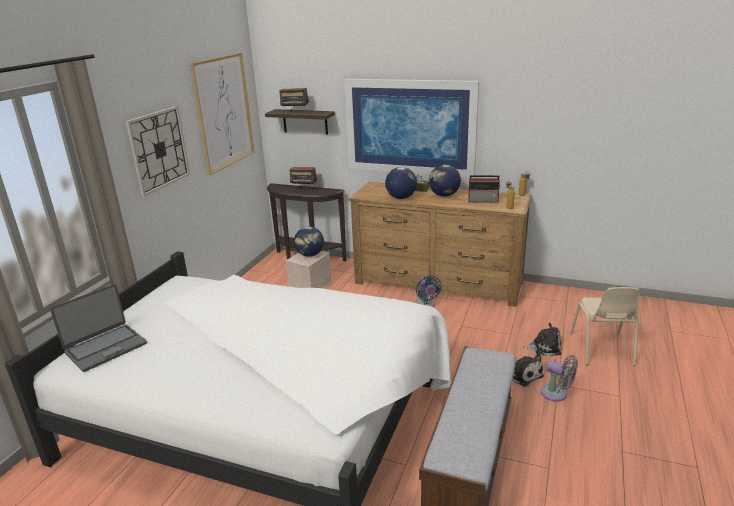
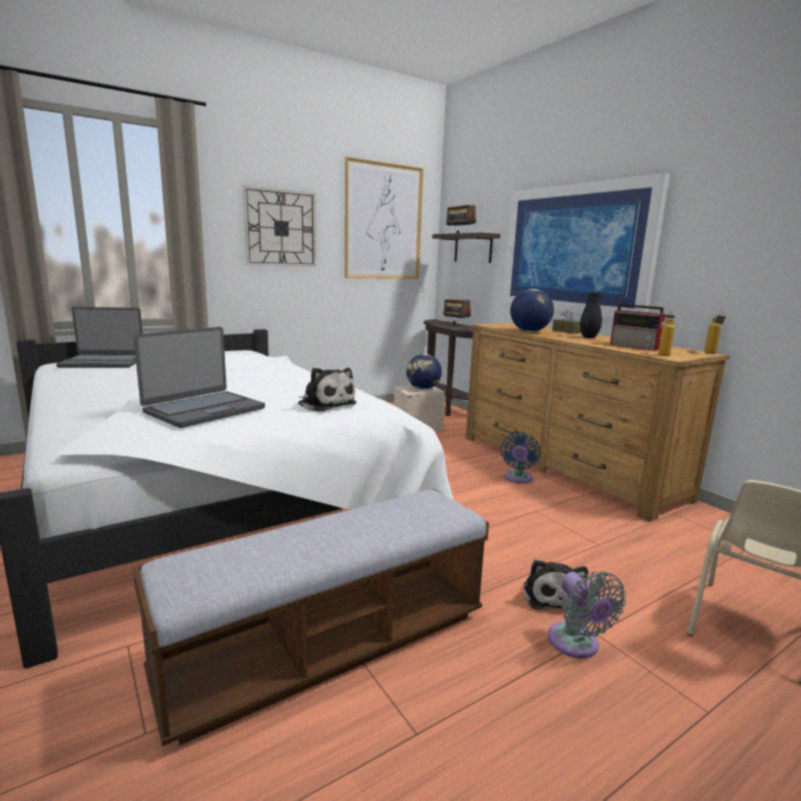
camera: 35 degrees right, 10 degrees down
(330, 360) = (204, 410): none -> laptop
(444, 195) = (588, 337): globe -> black vase
(544, 347) = (636, 580): plush toy -> plush toy (325, 404)

